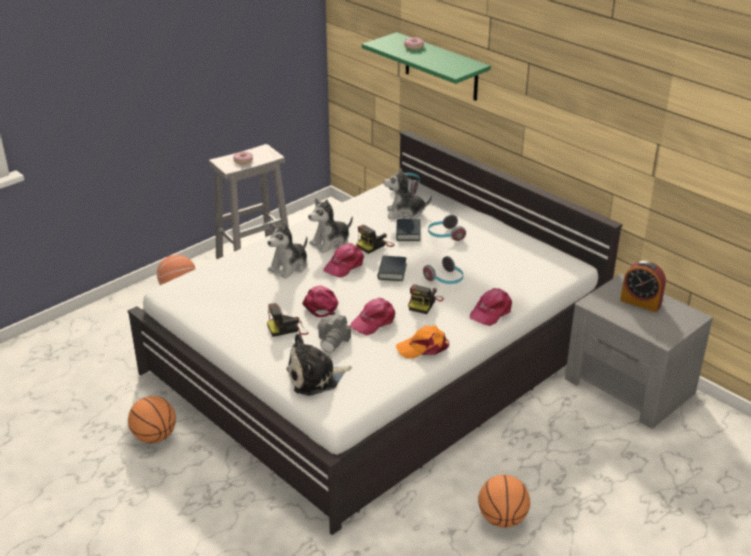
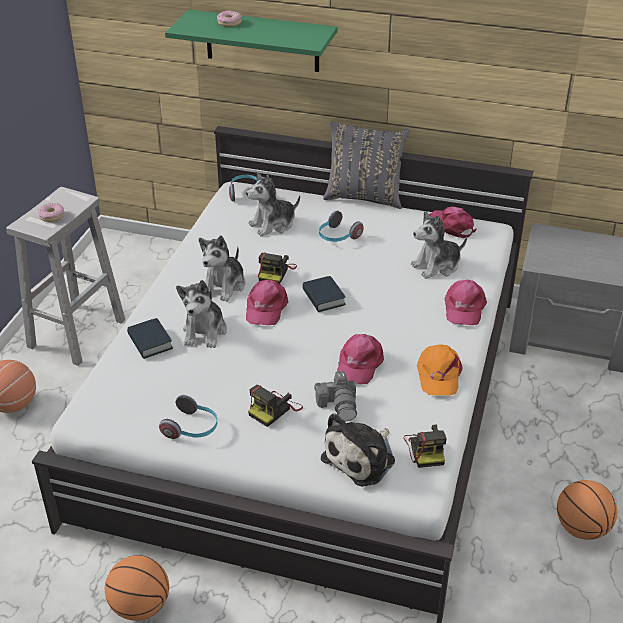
camera: 30 degrees left, 5 degrees up
(321, 304) = (283, 364): pink cap -> pink cap (451, 226)
(408, 233) = (297, 247): book -> book (150, 342)
(423, 347) = (438, 375): orange cap -> orange cap turned 45 degrees counterclockwise
(424, 303) = (391, 323): camera -> camera (426, 449)
(445, 280) = (386, 288): headphones -> headphones (192, 428)
(495, 214) = (364, 196): none -> grey pillow
(500, 277) = (437, 266): none -> plush toy
(640, 302) = (578, 248): alarm clock -> none

